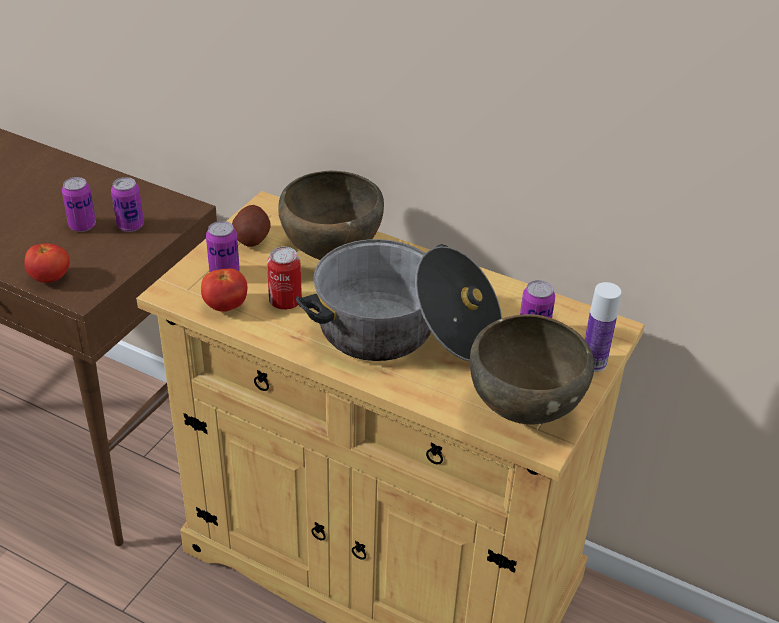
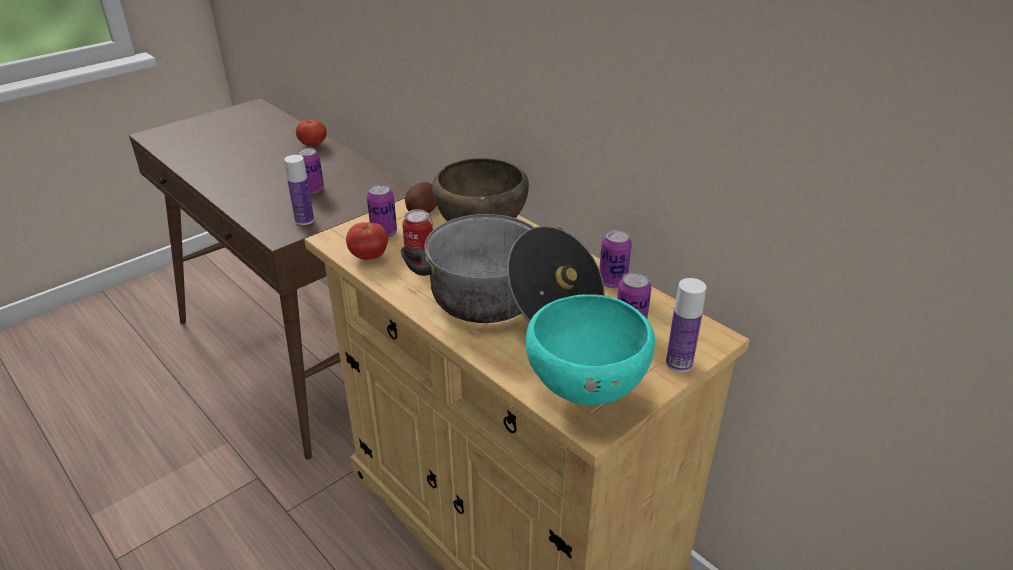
camera: 20 degrees right, 5 degrees down
(50, 278) = (265, 221): tomato -> tomato (313, 145)
(98, 269) = (304, 220): none -> bottle
(130, 226) = (348, 194): can -> can (612, 282)
(523, 410) = (586, 392): brown bowl -> turquoise bowl

